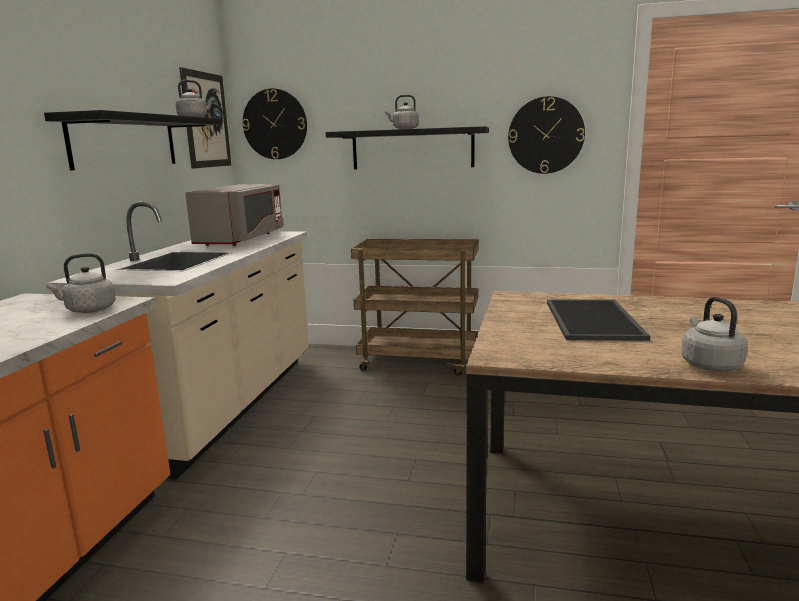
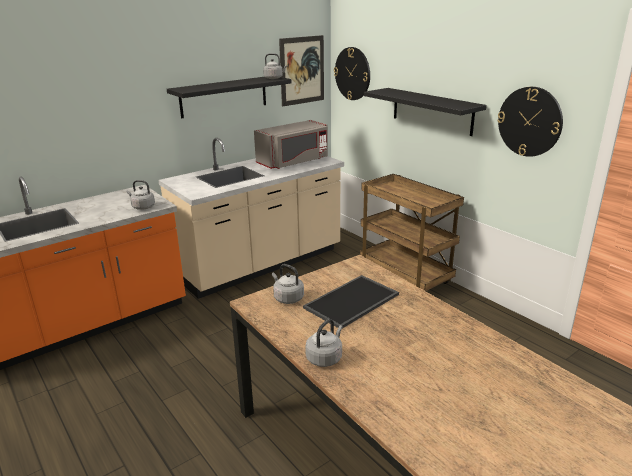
camera: 40 degrees right, 10 degrees up
(404, 129) = (416, 97): grey kettle -> grey kettle (287, 298)

